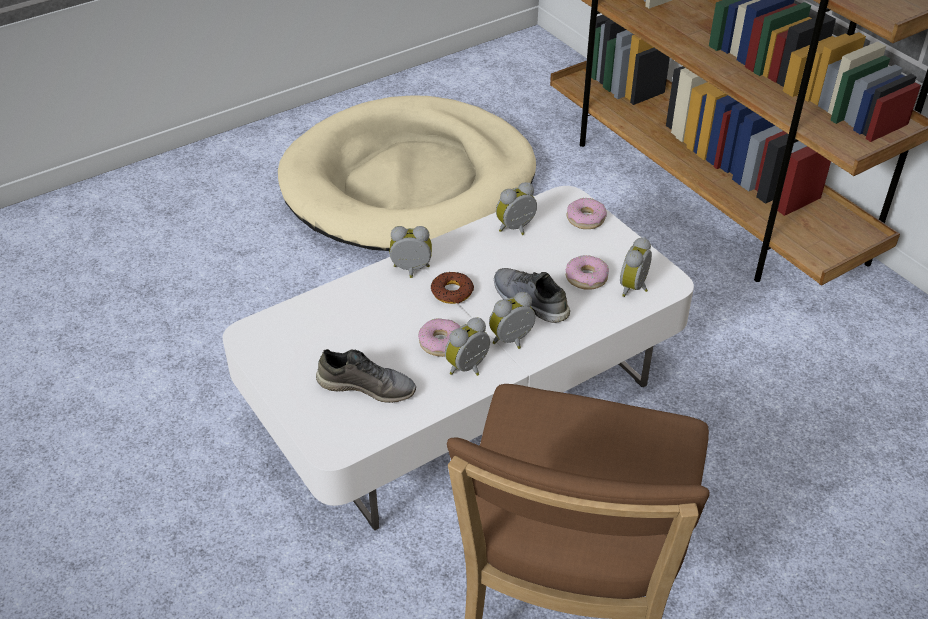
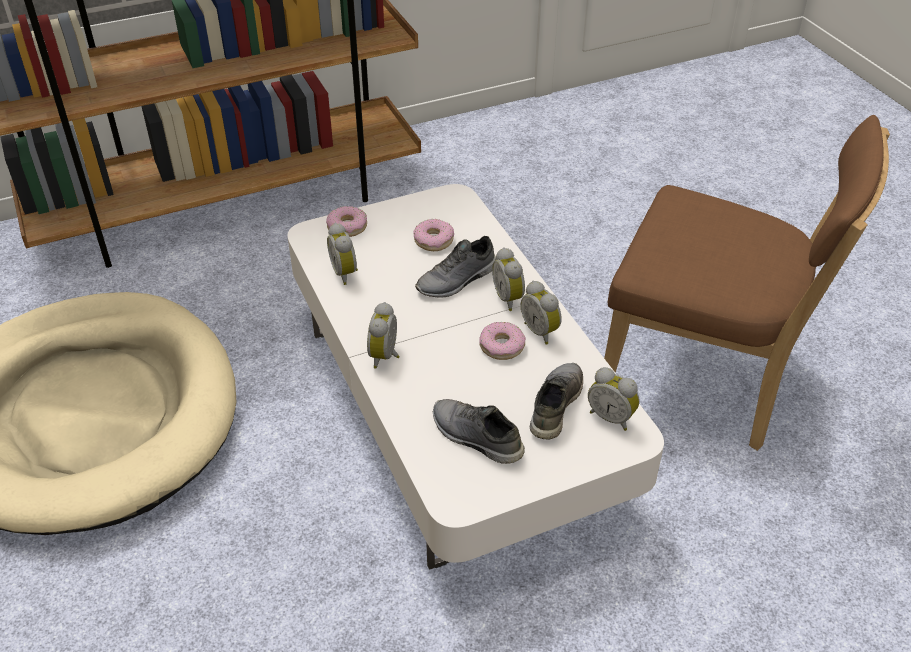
camera: 80 degrees left, 0 degrees up
(320, 338) = (475, 438): none -> grey shoe
(452, 292) = (429, 330): donut -> none
(635, 288) = (456, 215): alarm clock -> alarm clock (611, 417)

